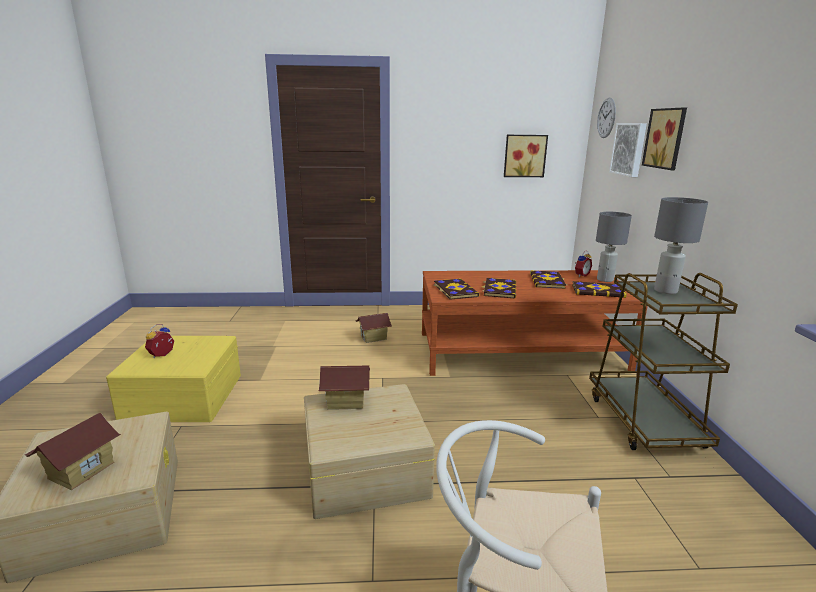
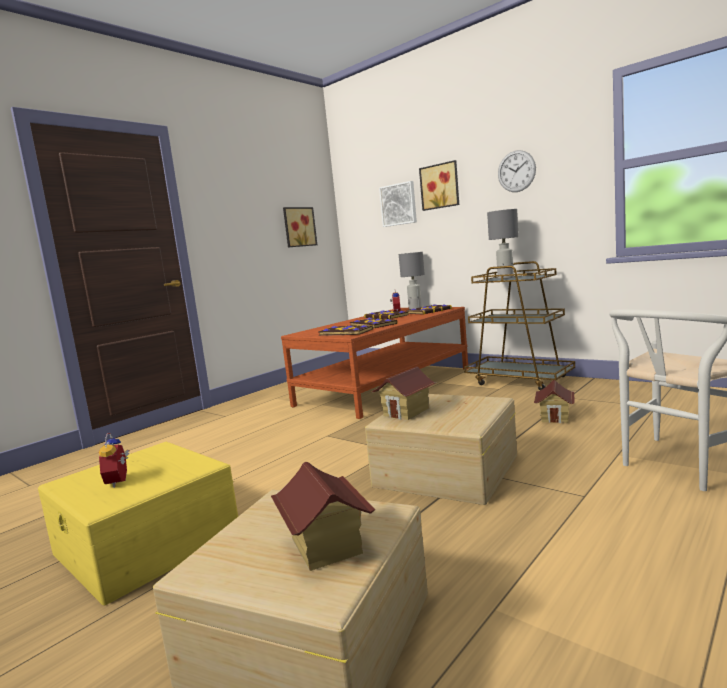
camera: 45 degrees left, 10 degrees down
(373, 338) = (253, 424): toy house -> toy house (555, 417)
(606, 118) = (359, 188): wall clock -> wall clock (516, 171)

